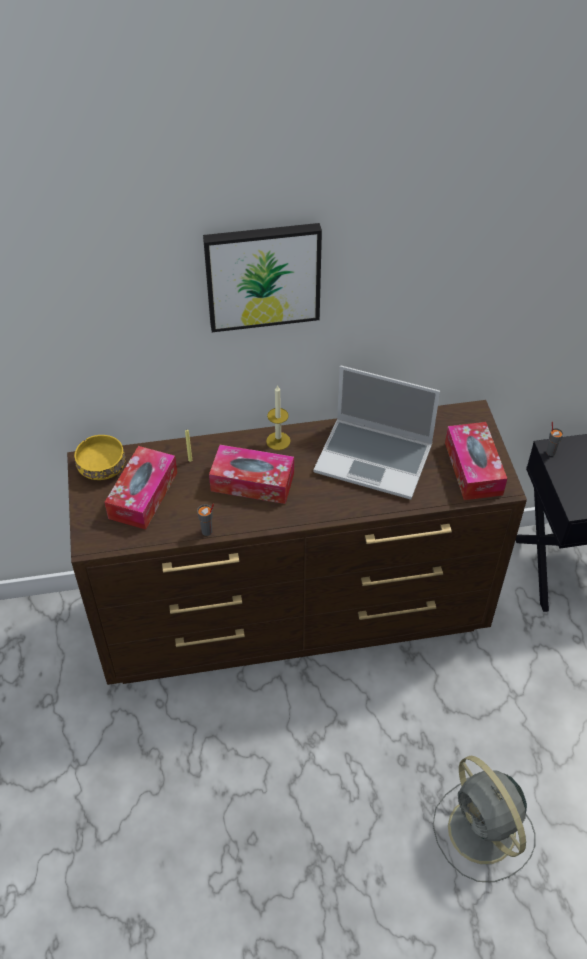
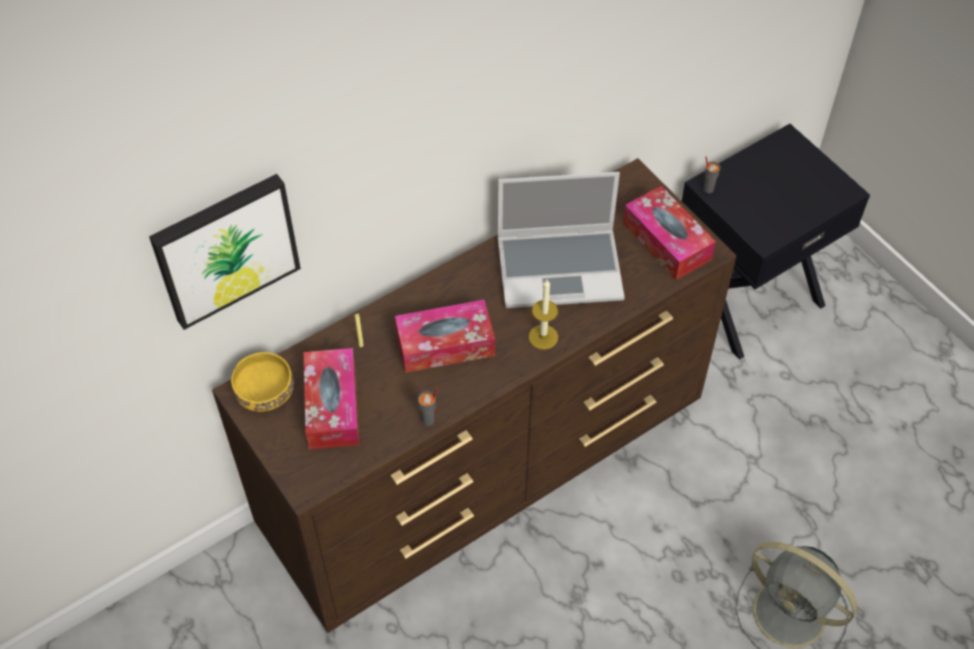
camera: 25 degrees left, 5 degrees up
(263, 275) = (408, 112): picture -> picture (225, 248)
(278, 441) = (445, 286): candle -> candle (543, 337)

